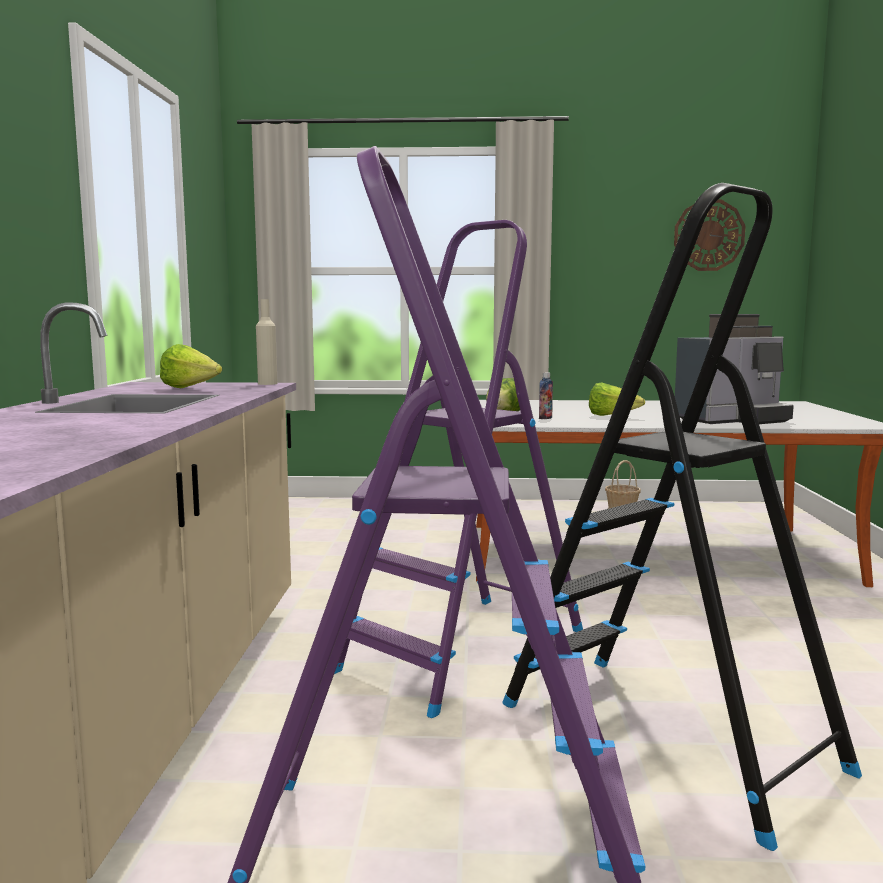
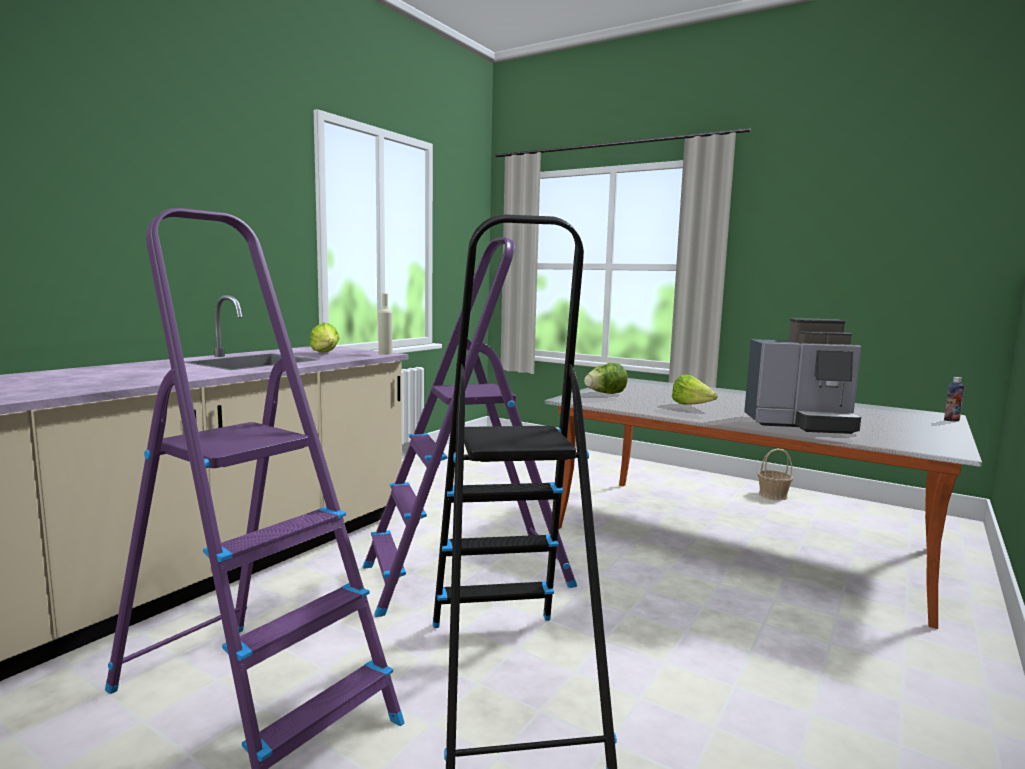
camera: 30 degrees right, 0 degrees up
(545, 418) = (628, 401): bottle -> bottle (951, 420)
(709, 235) = (898, 234): wall clock -> none

